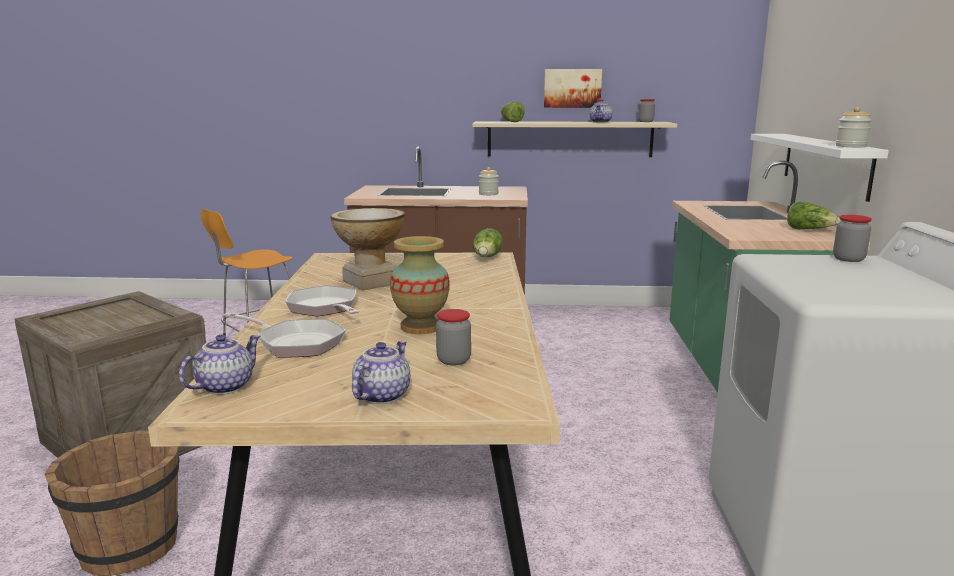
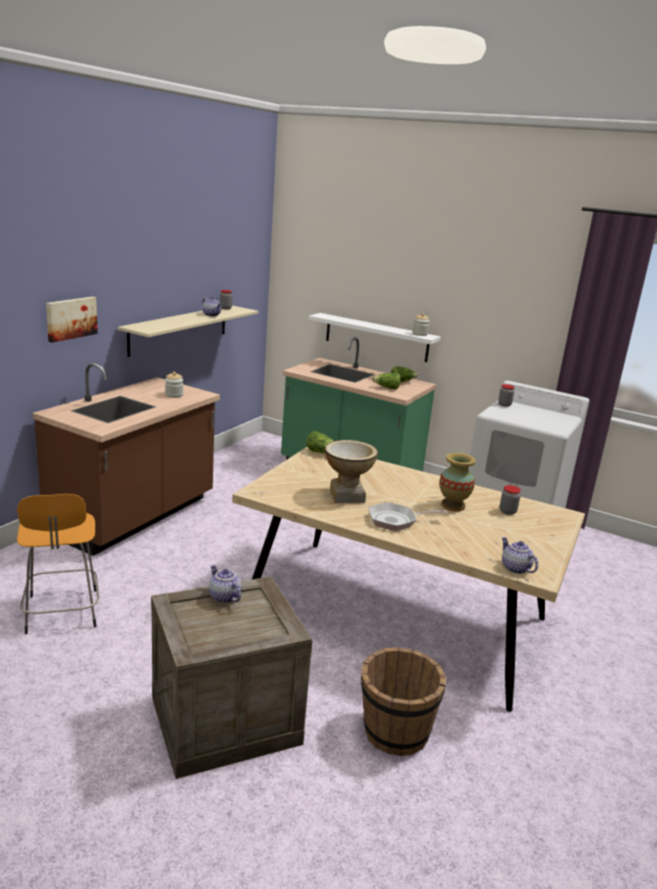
camera: 65 degrees left, 5 degrees up
(295, 343) = (458, 540): frying pan -> none
(381, 395) = (543, 536): teapot -> teapot (223, 597)
(511, 122) = (157, 324): lettuce -> lettuce (386, 388)
(572, 88) = (180, 286): picture -> picture (70, 318)

